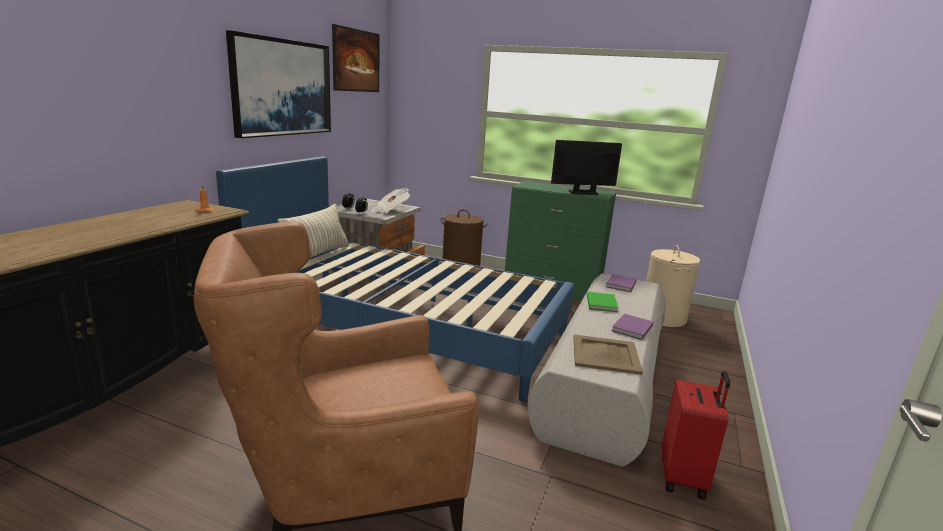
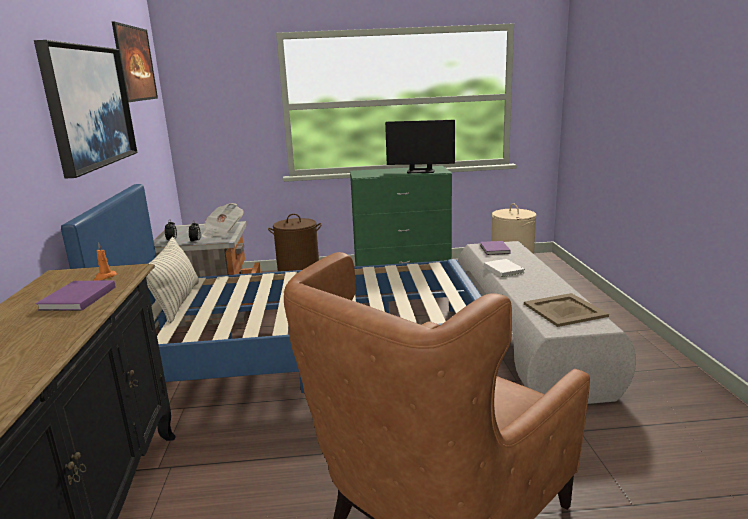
camera: 25 degrees left, 0 degrees up
(583, 192) = (420, 171): monitor -> monitor turned 135 degrees counterclockwise
(602, 303) = (503, 269): green book -> white book
(631, 328) = (552, 283): purple book -> purple book (76, 299)
(684, 478) = (660, 391): red suitcase -> none

